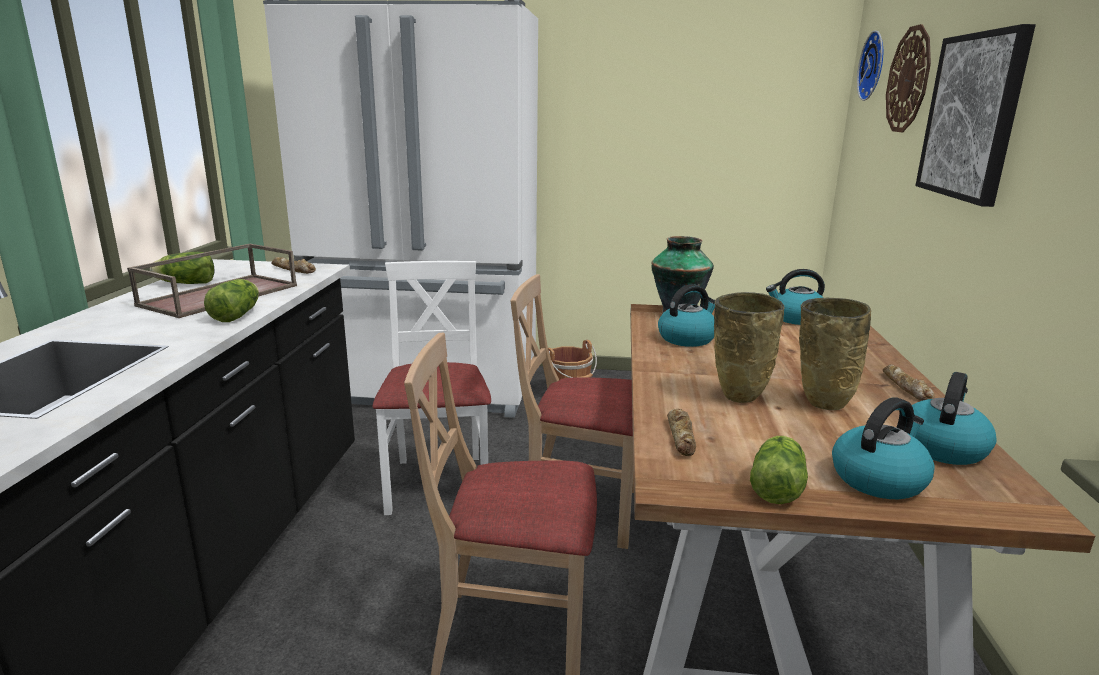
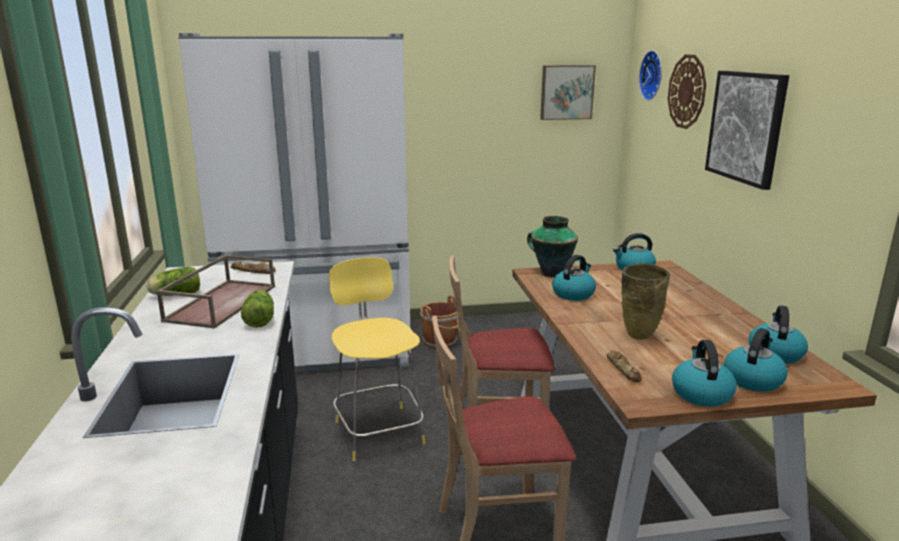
camera: 15 degrees left, 0 degrees up
(438, 484) = (378, 430): white chair -> yellow stool
(760, 93) = (566, 92): none -> picture
(777, 486) = (701, 393): lettuce -> kettle
(820, 404) = (690, 333): beige vase -> none
(905, 387) = (732, 314): bread -> none

